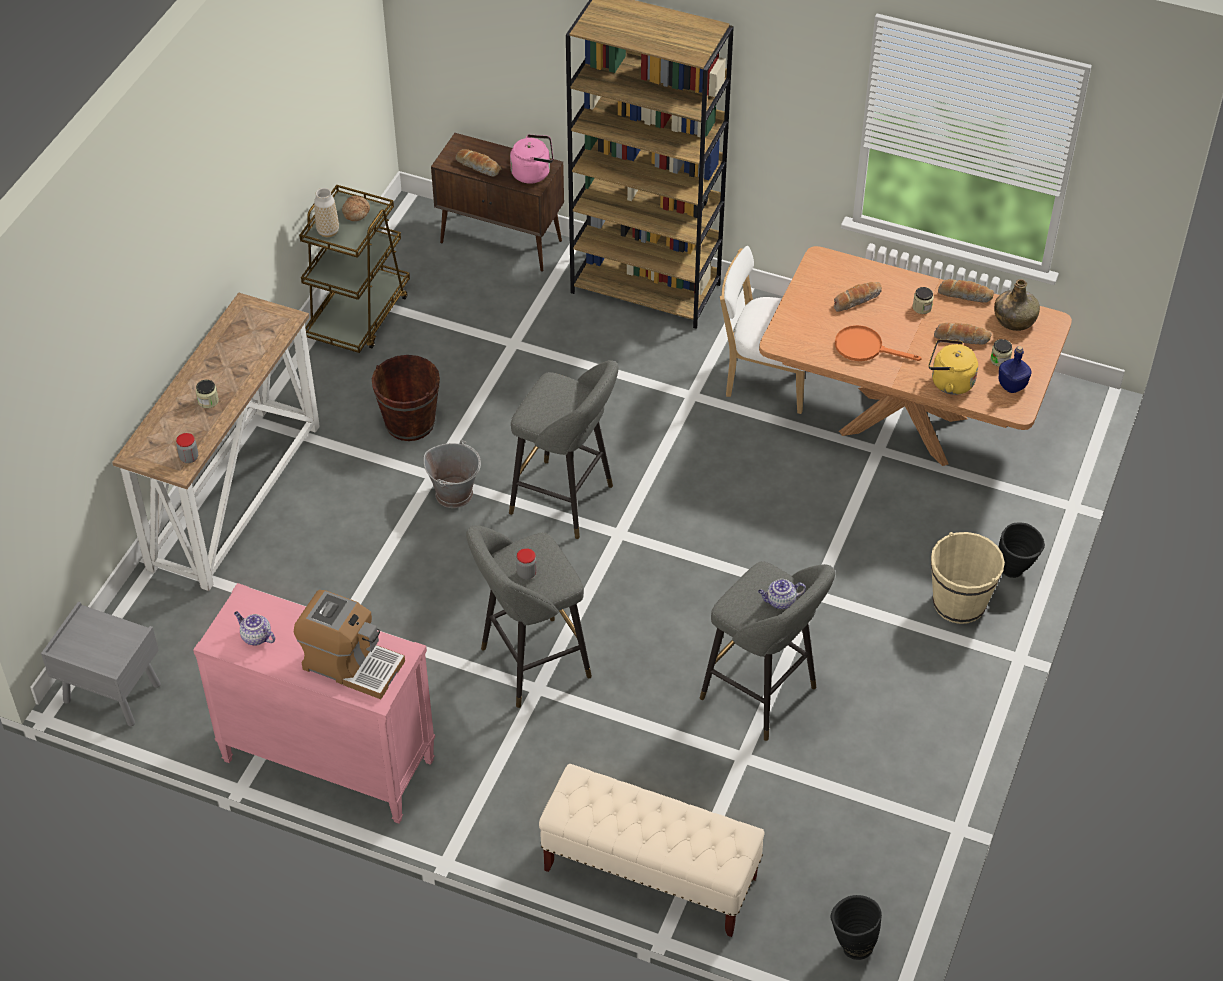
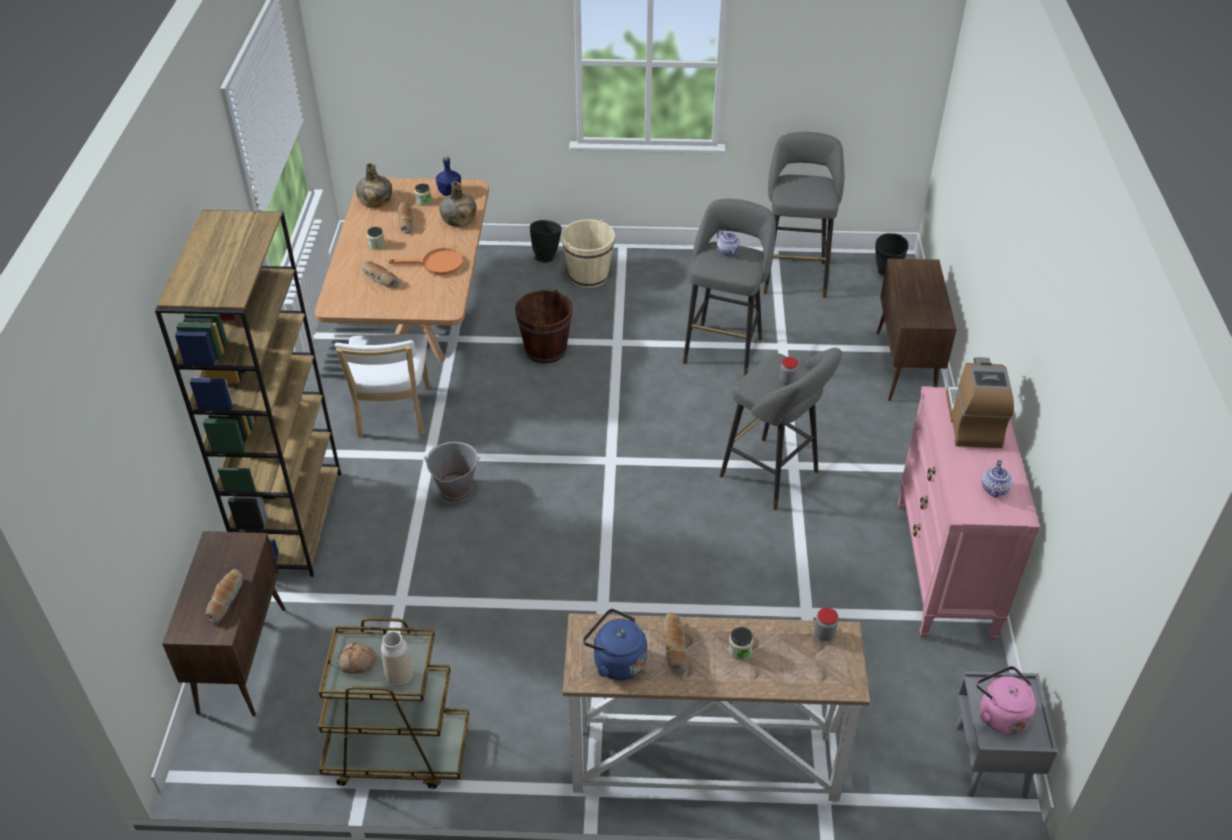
camera: 110 degrees left, 5 degrees down
(245, 327) = (616, 661): none -> blue kettle
(410, 423) = (542, 647): brown bucket -> brown bucket (545, 350)
(454, 493) = (617, 582): grey bucket -> grey bucket (455, 489)
(533, 173) = (228, 549): pink kettle -> pink kettle (1000, 714)
(567, 501) = (590, 502): grey stool -> grey stool (794, 275)
(649, 874) = (905, 367): beige bench -> brown cabinet
(865, 348) = (436, 264): orange frying pan -> orange frying pan turned 90 degrees counterclockwise
(949, 382) = (458, 220): yellow kettle -> green bottle
(965, 295) = (354, 227): bread -> bread (674, 647)

